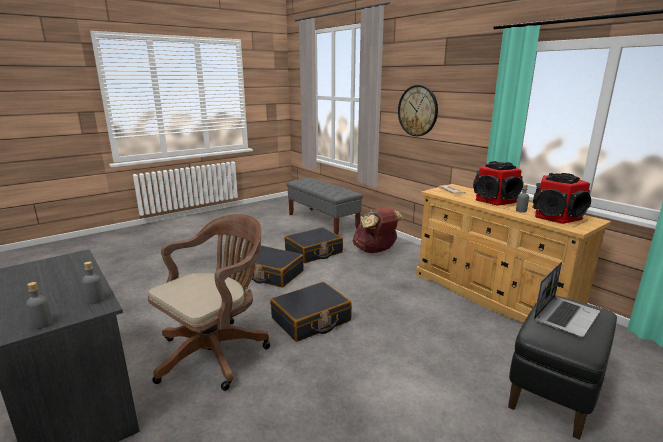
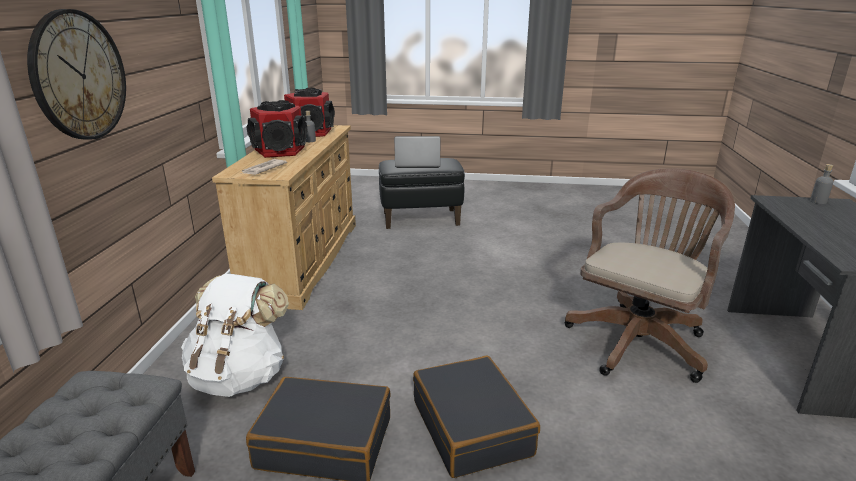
camera: 135 degrees left, 5 degrees up
(95, 300) = (781, 205): grey bottle -> none
(216, 351) = (639, 339): brown office chair -> brown office chair turned 135 degrees clockwise
(311, 320) = (506, 322): black suitcase -> none
(375, 251) = (240, 376): brown backpack -> white backpack

